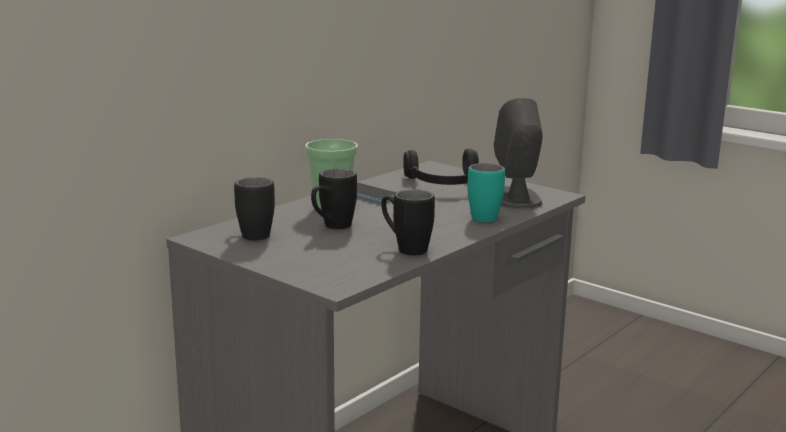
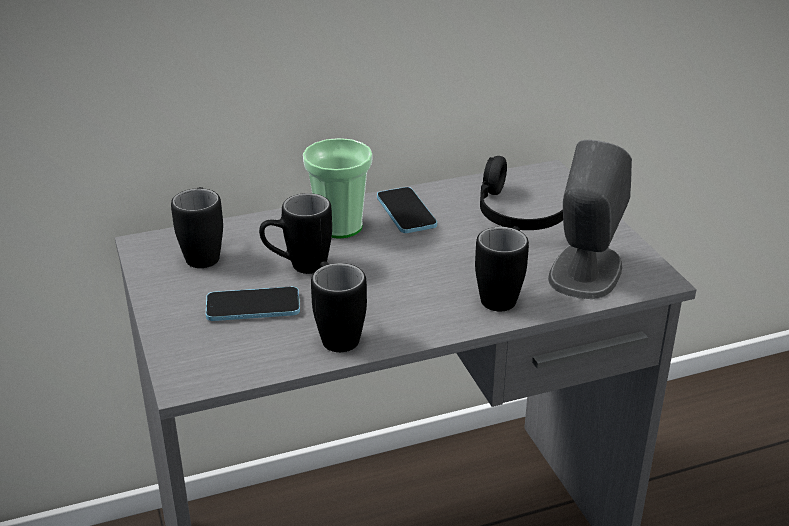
camera: 30 degrees right, 15 degrees up
(329, 248) = (253, 306): none -> phone
(482, 215) = (502, 294): turquoise mug -> black mug

